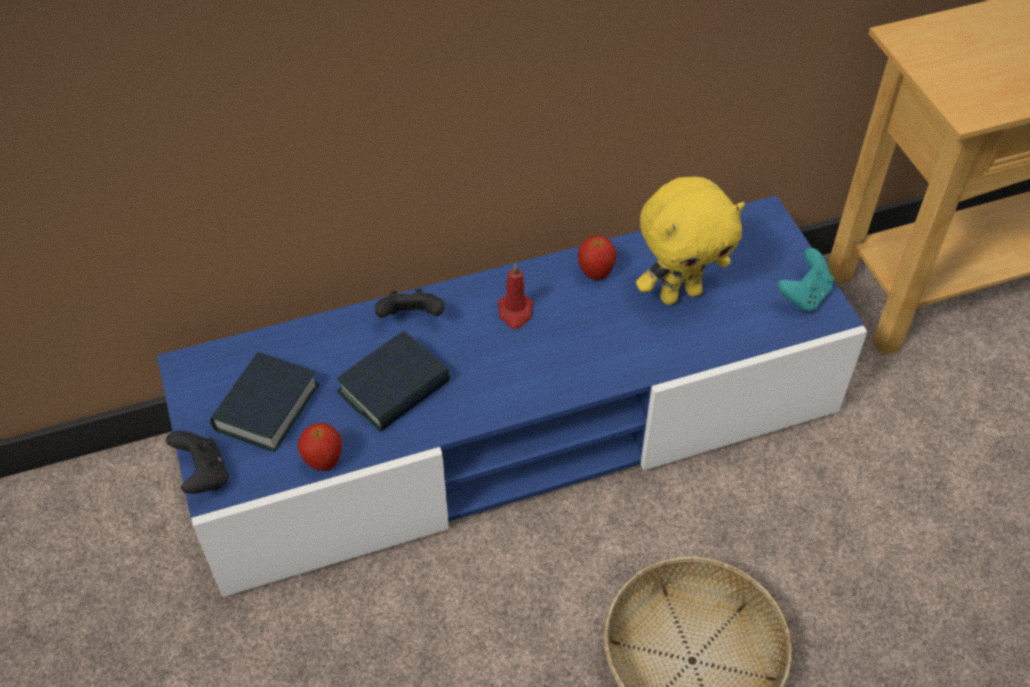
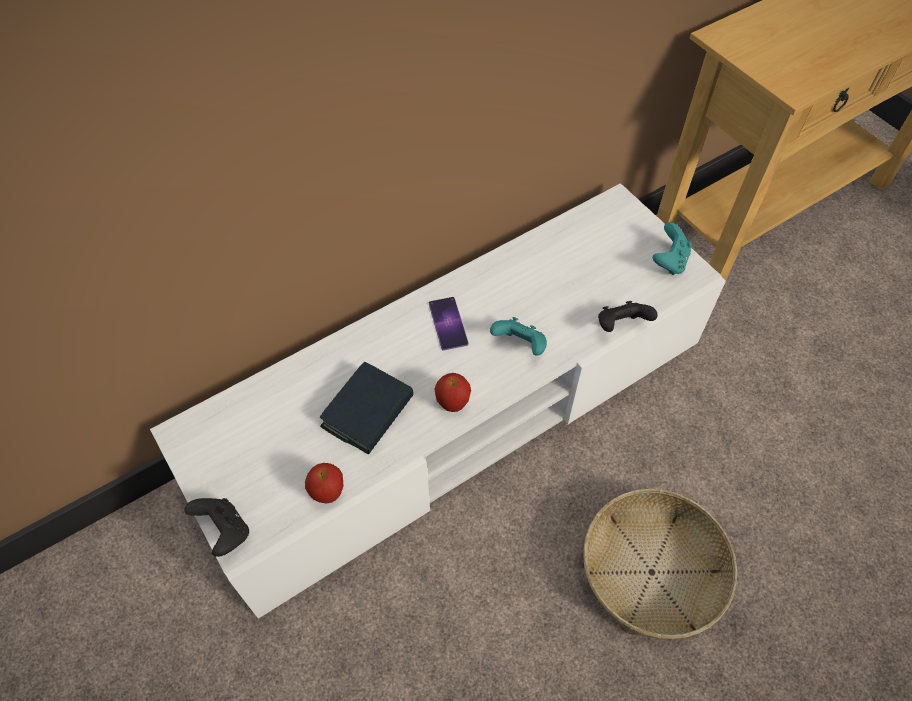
camera: 15 degrees left, 5 degrees up
(266, 407) = (262, 455): book -> none
(411, 318) = (363, 347): black game controller -> black game controller (621, 326)
(515, 312) = (448, 323): red candle -> phone
(515, 428) = (456, 412): blue tv stand -> white tv stand
(590, 353) = (520, 345): none -> turquoise game controller
(595, 274) = (502, 277): apple -> apple (452, 404)
(680, 293) = (574, 279): yellow plush toy -> none

